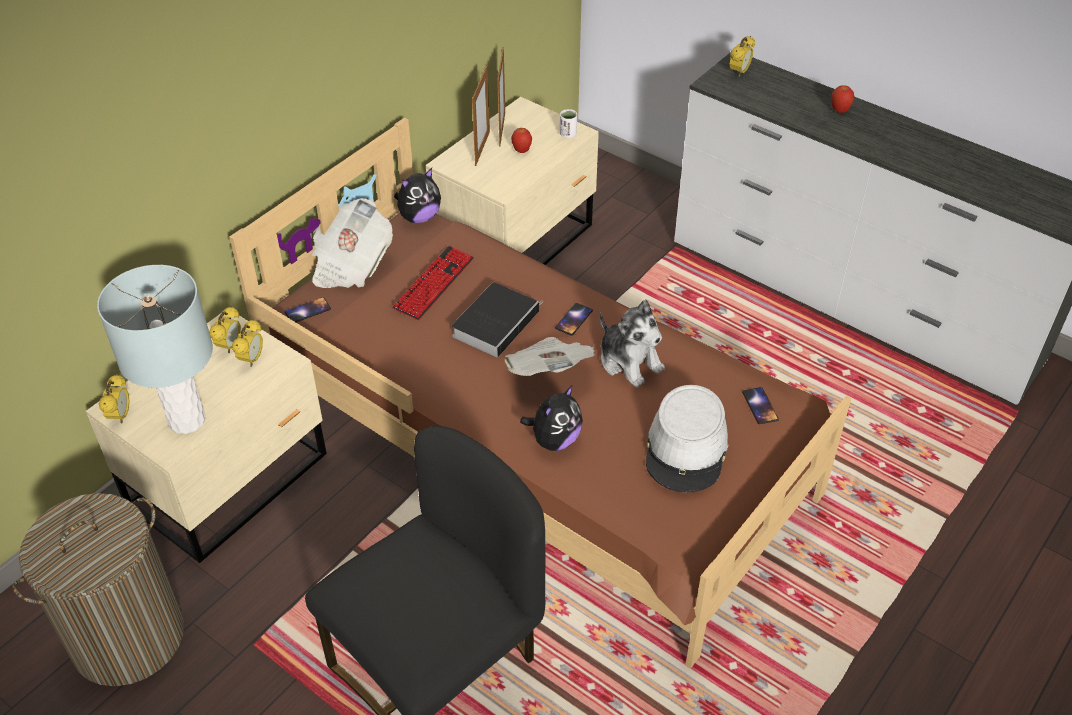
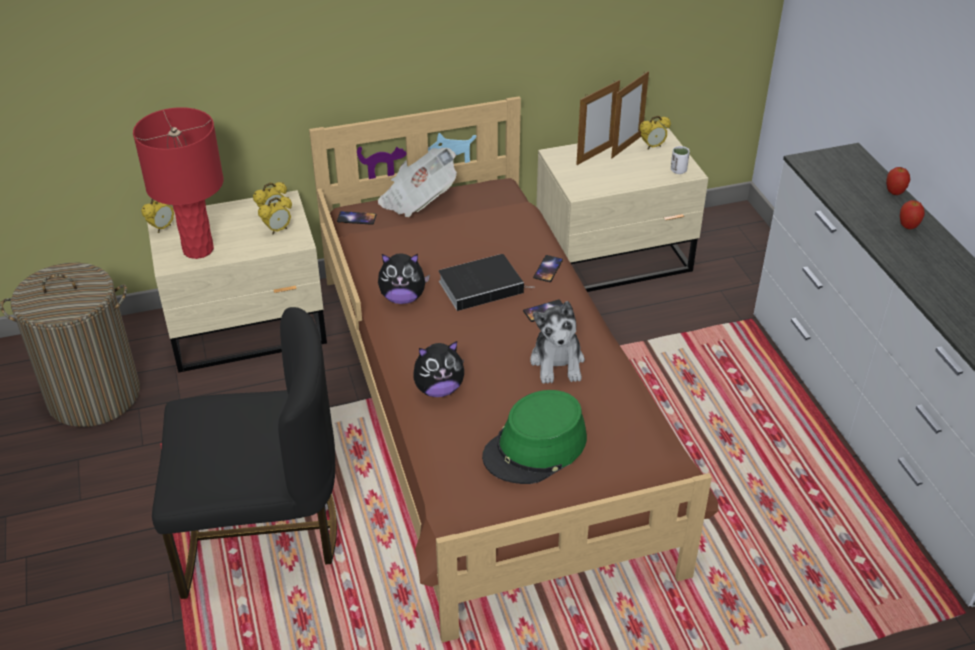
camera: 35 degrees right, 5 degrees down
(186, 420) = (198, 249): grey table lamp -> red table lamp
(419, 217) = (503, 188): plush toy -> plush toy (403, 298)
(434, 284) = (464, 239): keyboard -> none
(521, 151) = (626, 168): apple -> apple (894, 193)
(548, 373) = (484, 340): newspaper -> none
(687, 449) = (535, 448): grey hat -> green hat
(739, 72) = (843, 162): alarm clock -> alarm clock (652, 146)
(760, 406) = (633, 448): phone -> phone (548, 269)

